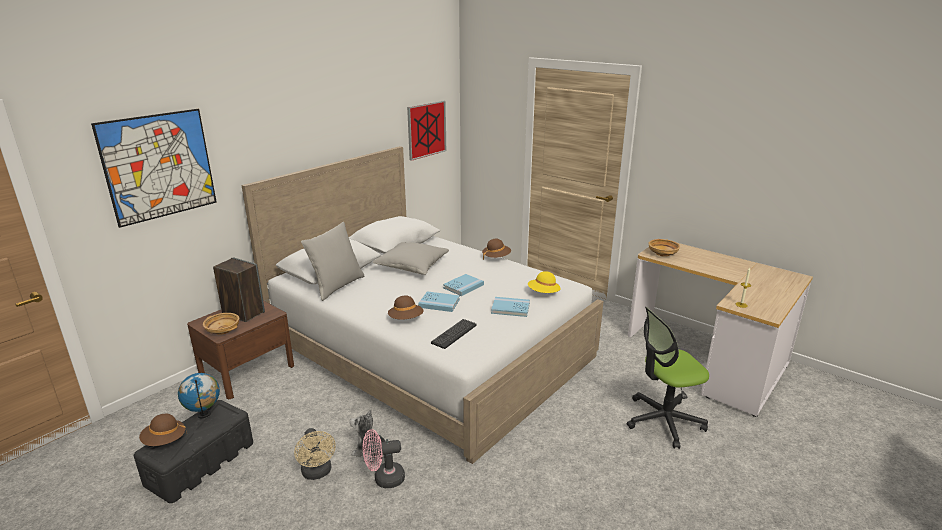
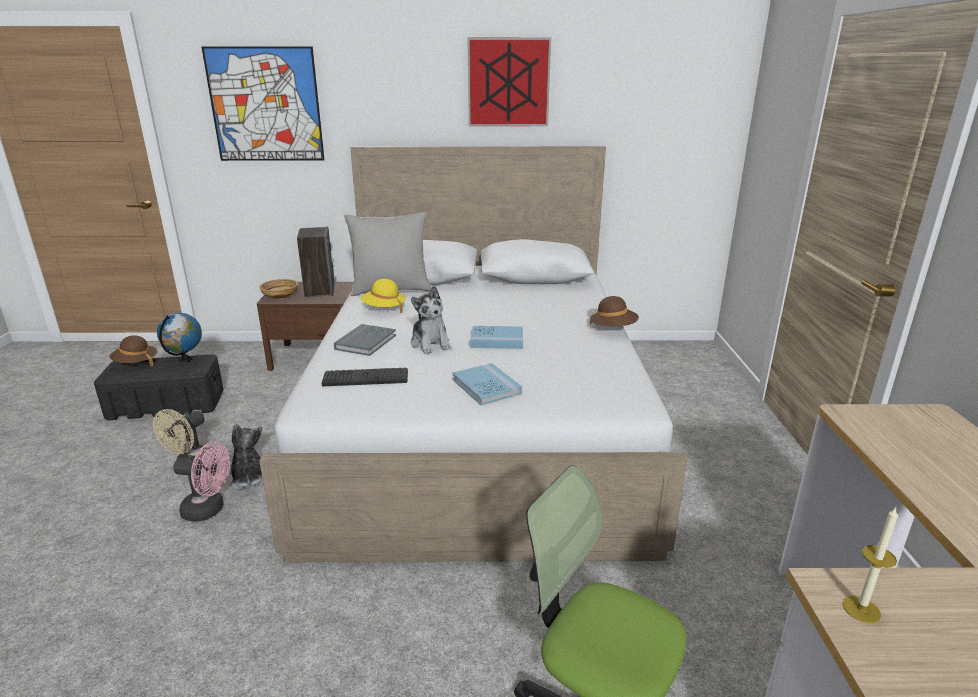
camera: 50 degrees right, 0 degrees up
(384, 479) = (209, 510): pink fan -> pink fan turned 150 degrees clockwise
(406, 319) = (365, 342): brown hat -> grey book
(412, 266) = (497, 300): grey pillow -> none
(426, 129) = (669, 132): picture -> picture (508, 82)
(439, 303) = (430, 343): blue book -> plush toy
(543, 293) = (571, 392): yellow hat -> yellow hat (384, 309)
(663, 253) = (884, 426): beige bowl -> none

